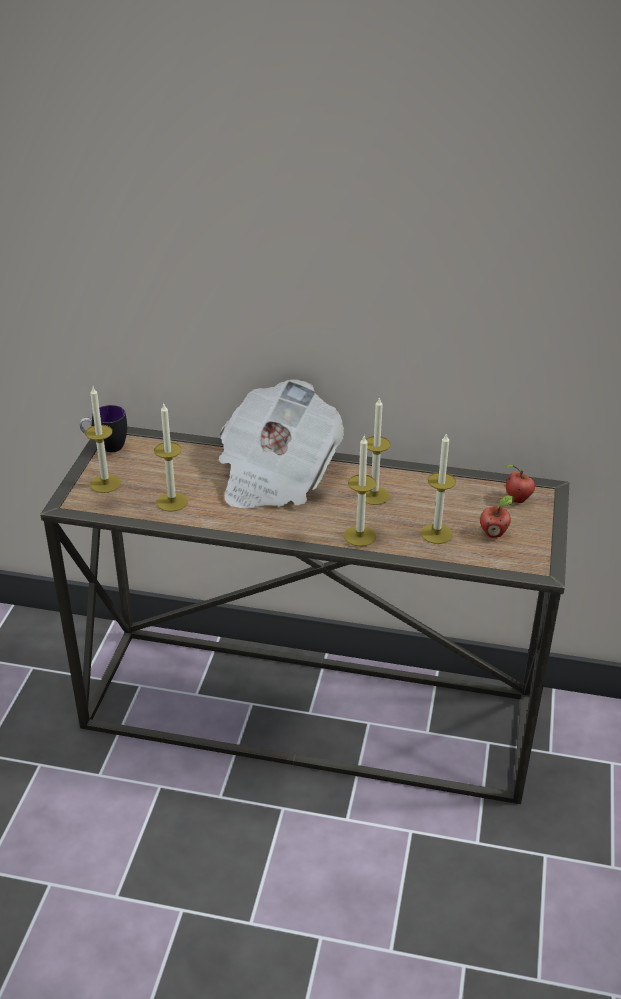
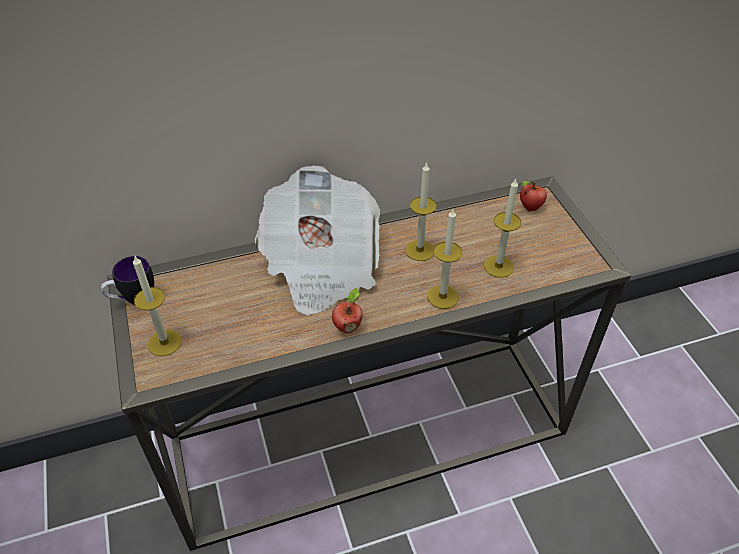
camera: 30 degrees left, 10 degrees up
(172, 502) = (247, 334): candle -> none
(494, 533) = (540, 247): apple -> apple (347, 326)

